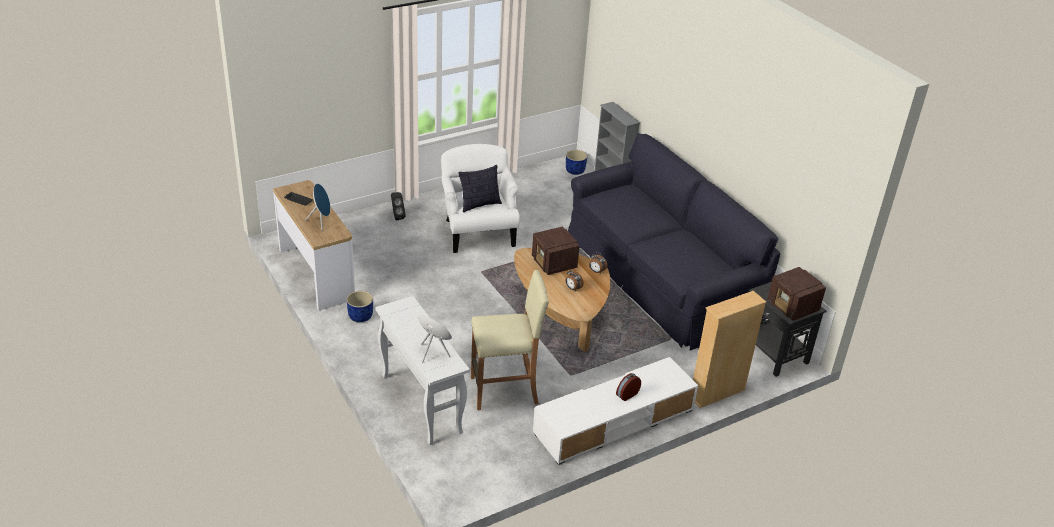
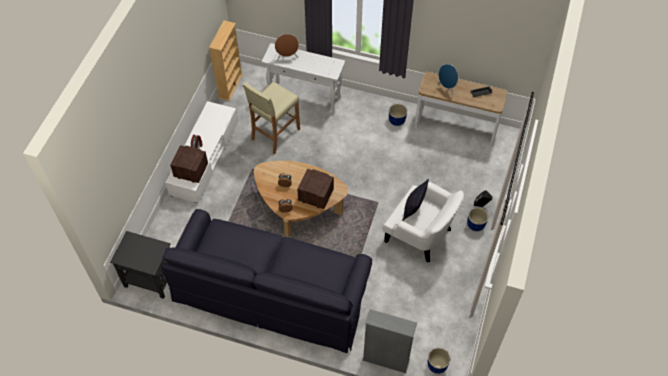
camera: 140 degrees right, 20 degrees up
(422, 210) = (476, 225): none -> blue planter
(717, 393) = (164, 218): beige bookcase -> beige bookcase (230, 86)
(793, 307) = (132, 247): radio -> radio (190, 170)

